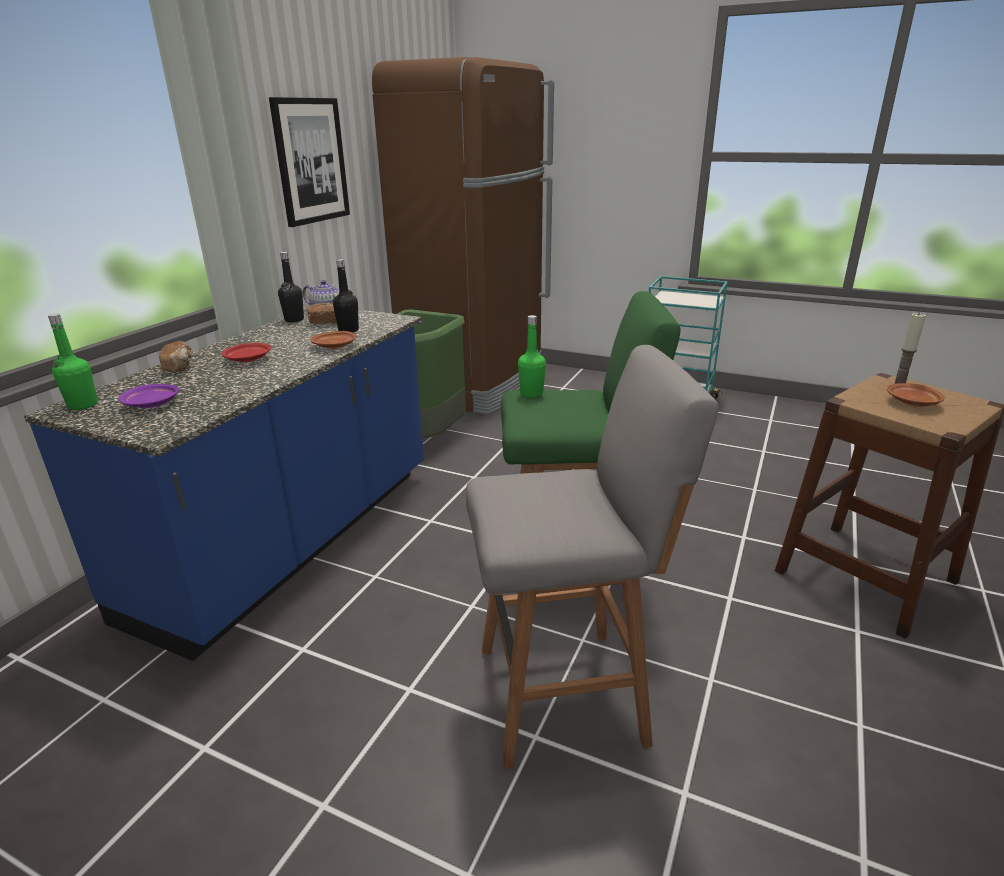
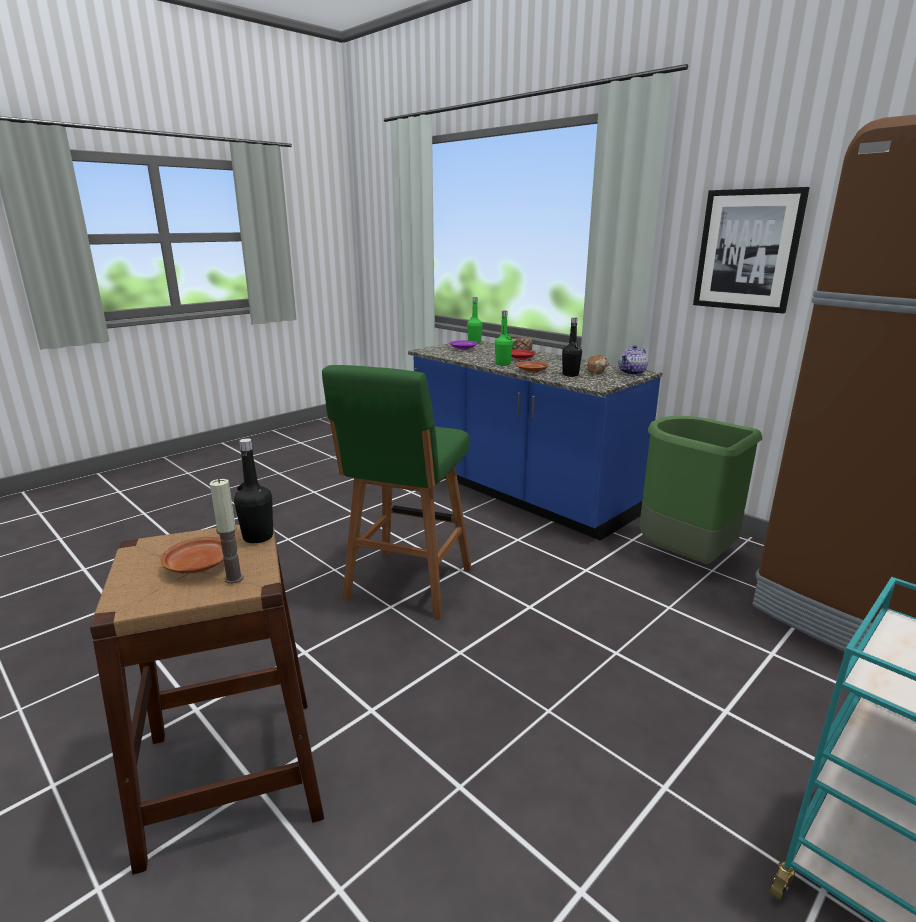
camera: 110 degrees right, 5 degrees down
(294, 319) = (611, 366): black bottle -> black bottle (258, 537)
(531, 394) = (440, 431): green bottle -> green bottle (503, 364)
(567, 693) = (302, 553): grey stool -> none

